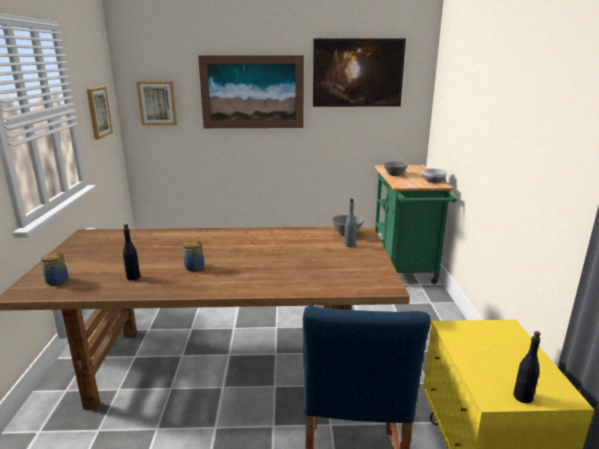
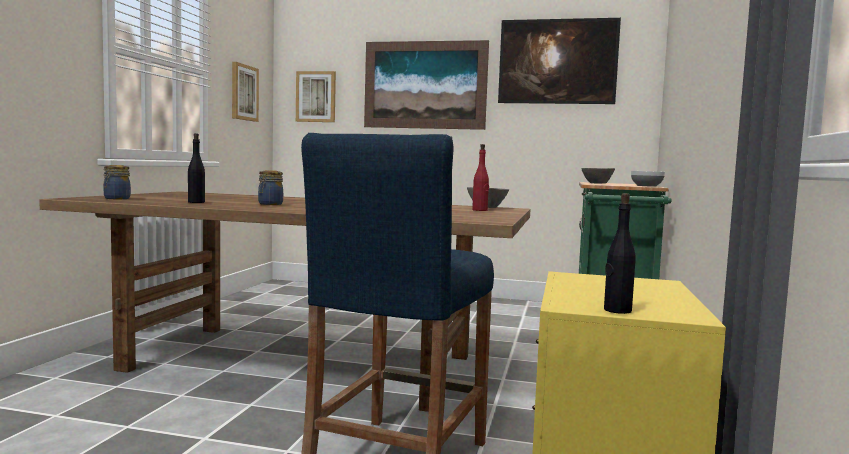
camera: 15 degrees right, 15 degrees down
(350, 245) = (480, 210): grey bottle -> red bottle

